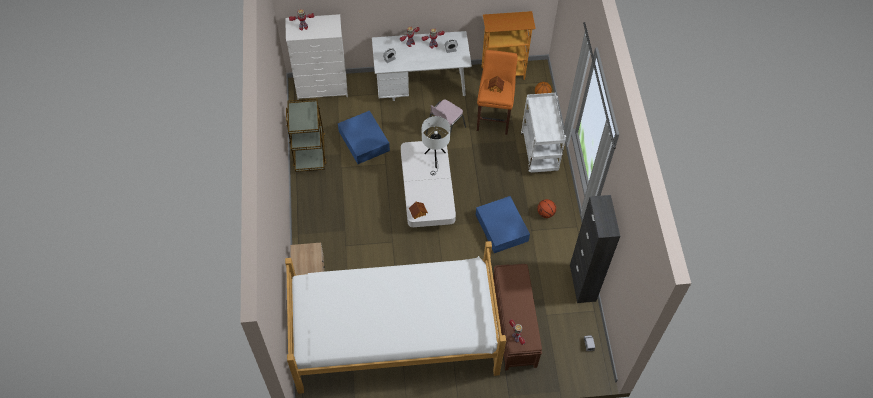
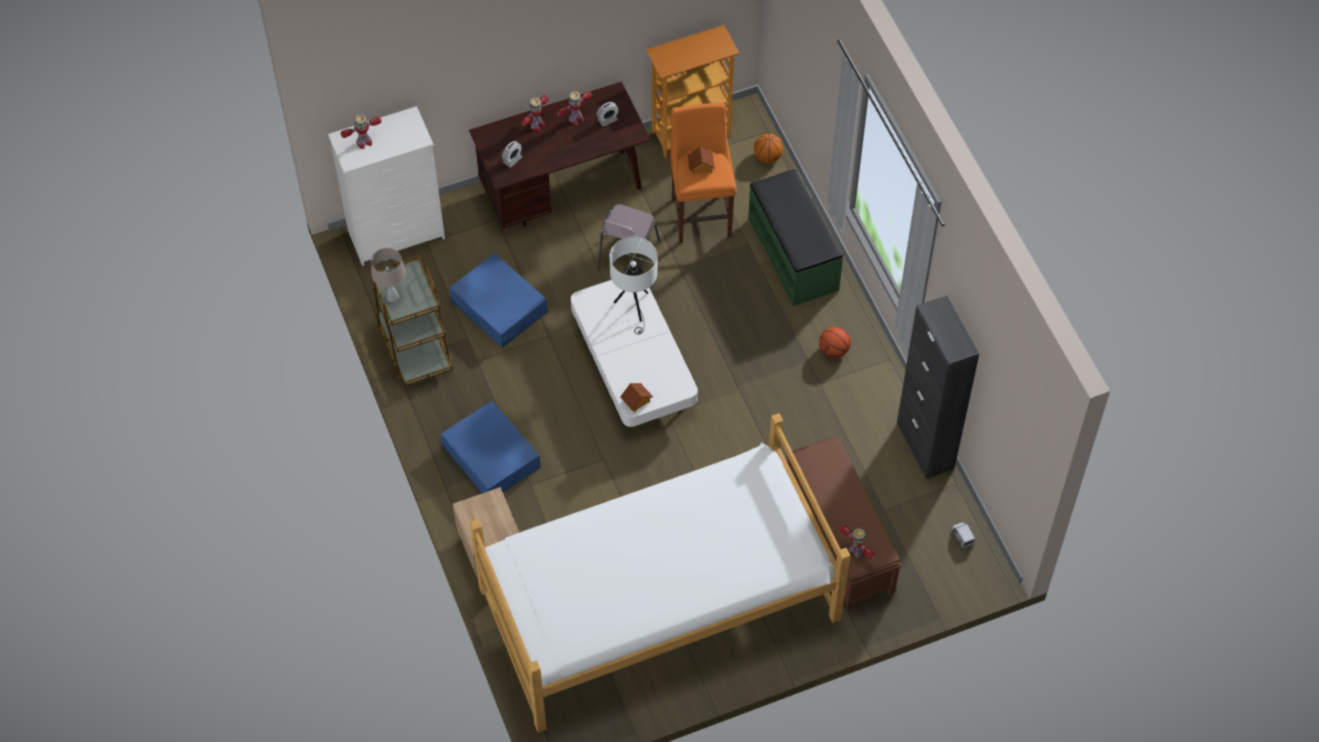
camera: 15 degrees left, 0 degrees up
(295, 118) = (392, 297): none -> beige table lamp
(421, 87) = (563, 191): white desk -> brown desk
(501, 228) = (771, 393): blue storage box -> blue storage box (491, 458)
(540, 152) = (794, 254): white cart -> green bench

